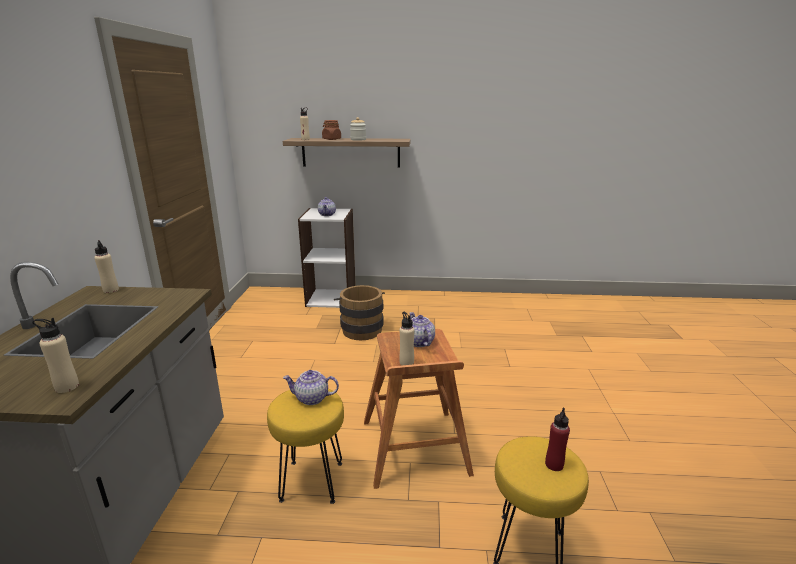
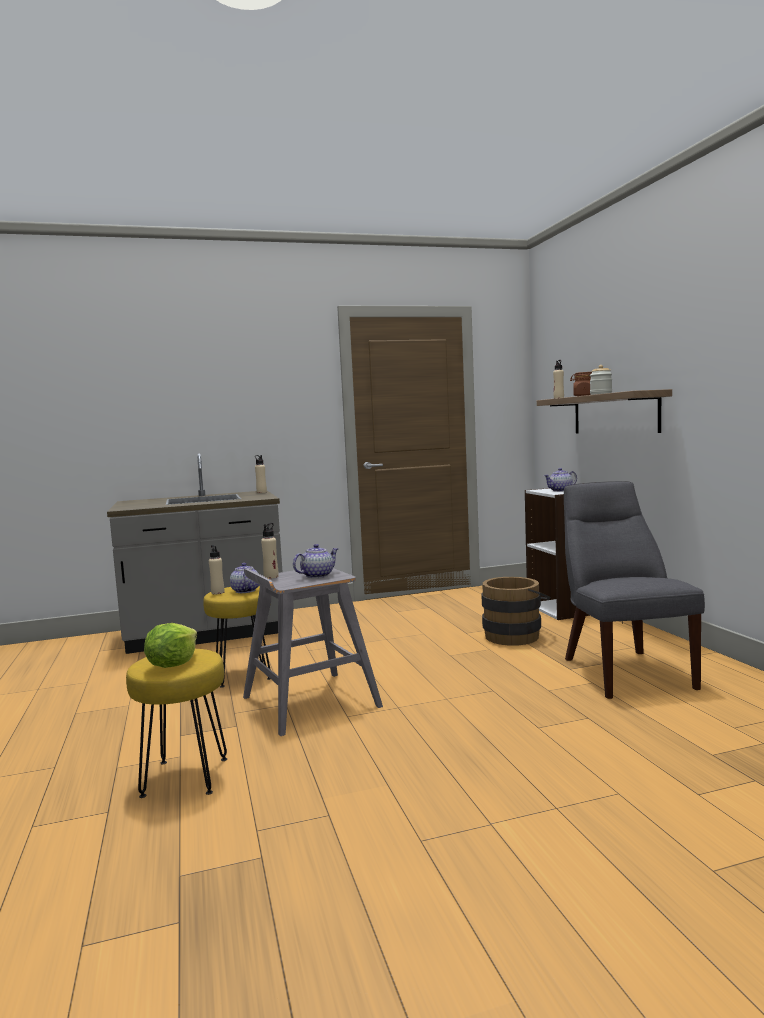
camera: 70 degrees right, 15 degrees down
(67, 387) = (134, 507): beige bottle -> beige bottle (217, 592)
(414, 448) = (309, 702): brown stool -> grey stool
(450, 319) = (623, 671): none -> grey chair
(554, 464) = (172, 664): red bottle -> lettuce

